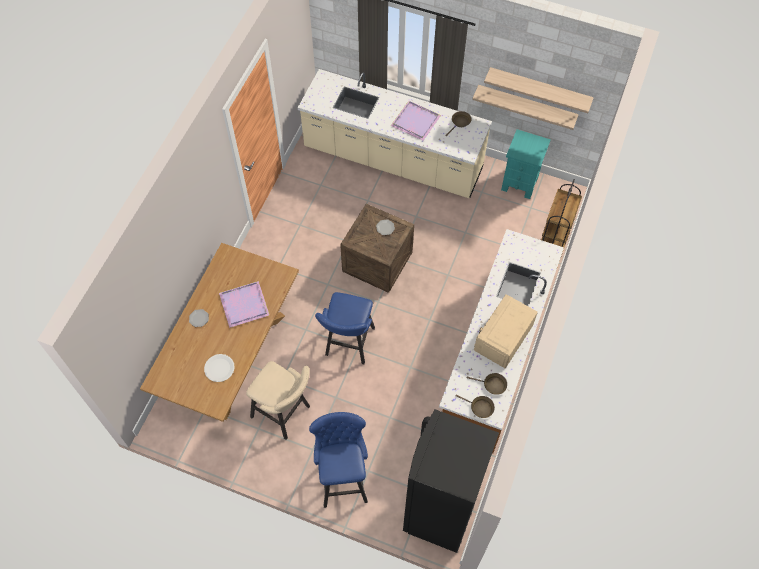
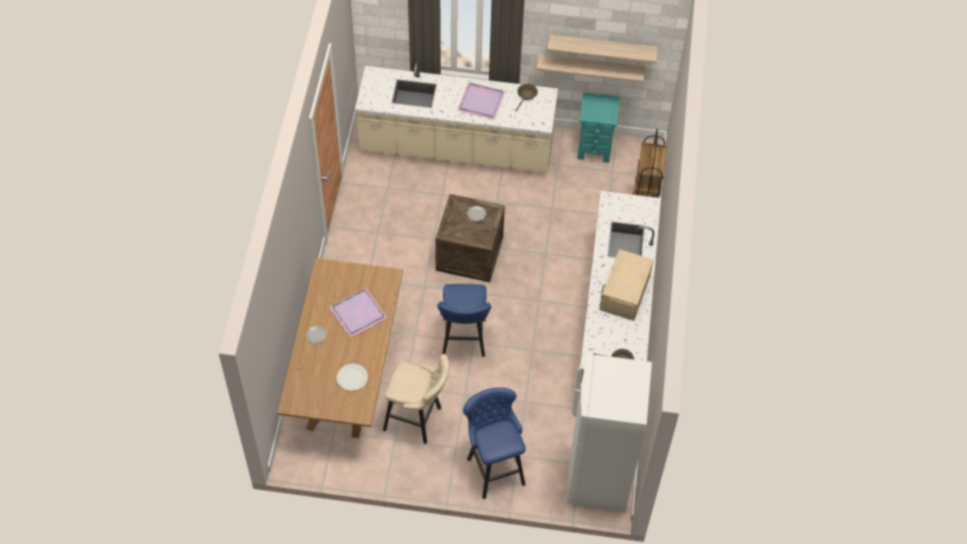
camera: 15 degrees left, 5 degrees down
(439, 511) = (598, 478): black fridge -> white fridge
(492, 385) = (626, 338): brown frying pan -> none

